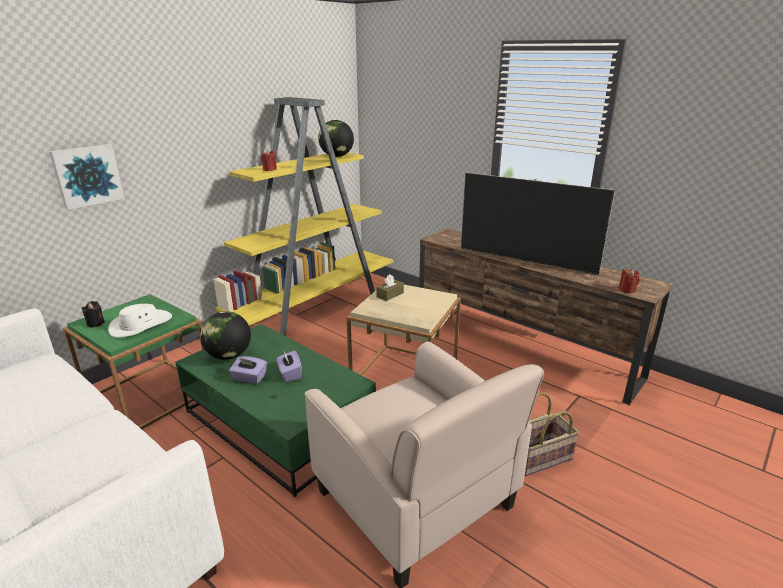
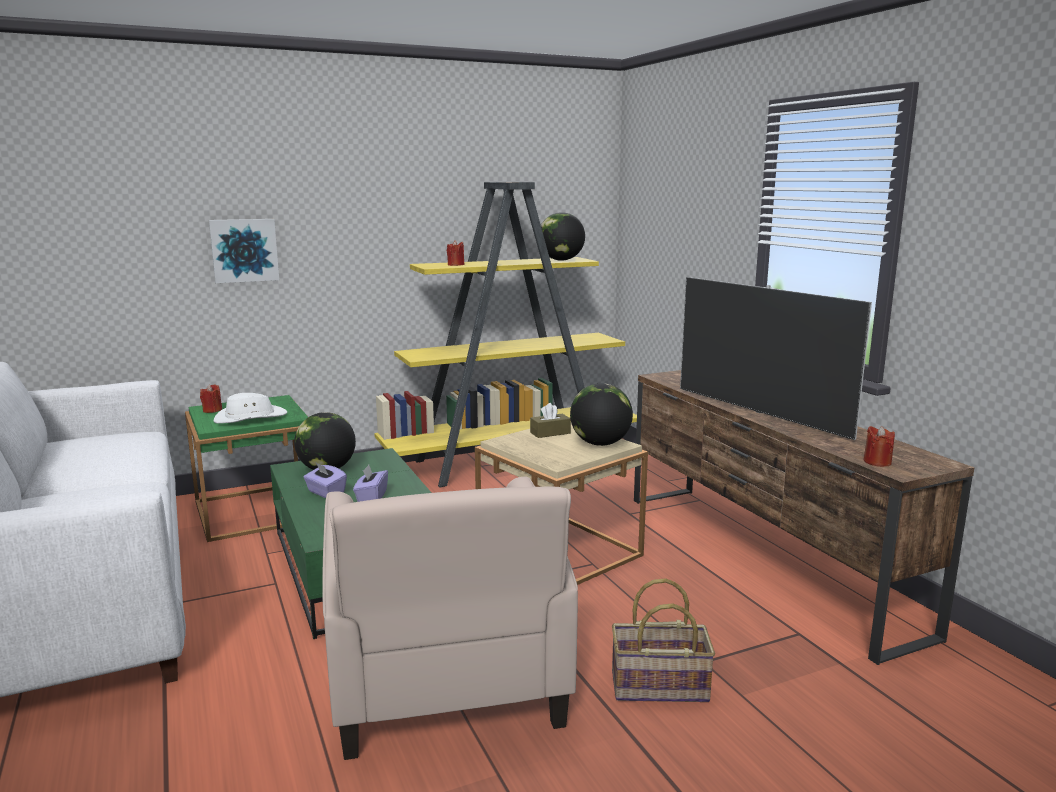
camera: 25 degrees right, 10 degrees down
(95, 323) = (212, 410): black candle -> red candle
(431, 298) = (600, 443): none -> globe

